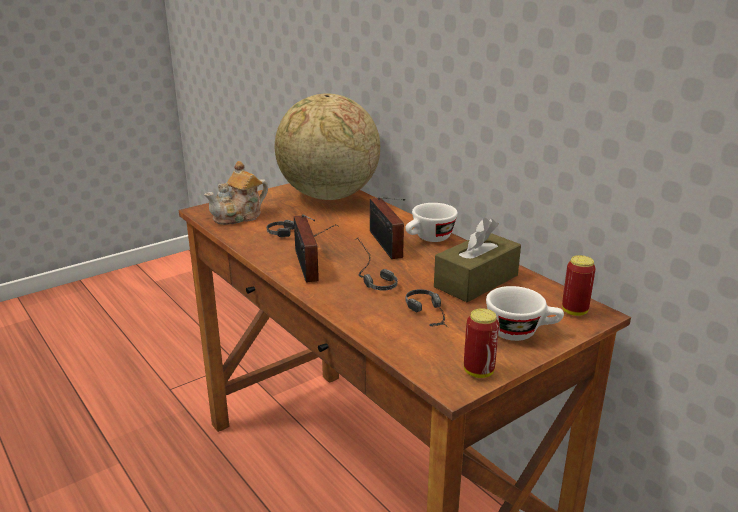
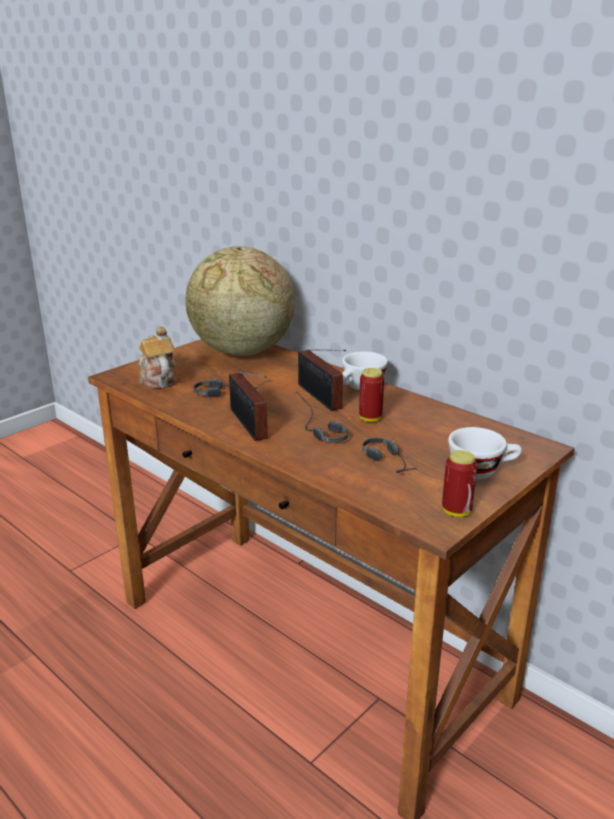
camera: 10 degrees left, 0 degrees up
(239, 216) = (157, 379): teapot -> teapot turned 120 degrees clockwise
(476, 281) = (421, 426): brown tissue box -> none
(574, 311) = (522, 446): can -> can (370, 418)

